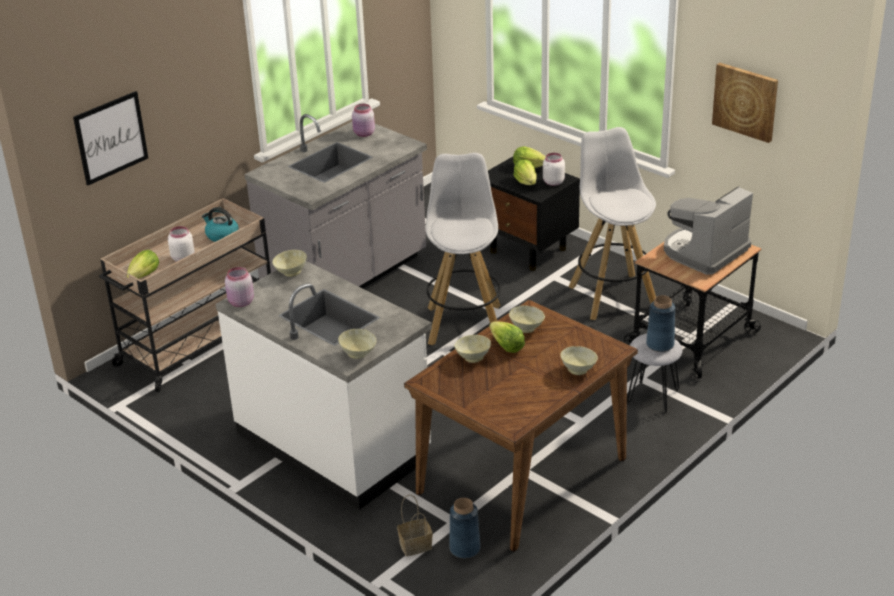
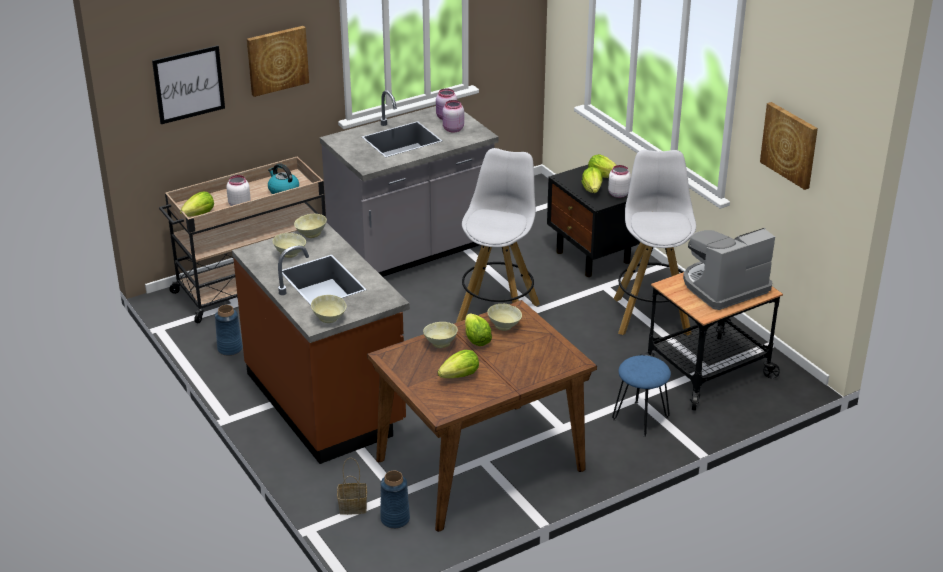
camera: 15 degrees right, 0 degrees up
(193, 98) = (277, 60): none -> picture
(240, 302) = (253, 253): pink jar -> pink jar (452, 129)
(334, 444) = (326, 400): white counter -> brown counter
(511, 386) = (460, 376): none -> lettuce
(579, 370) = (530, 374): beige bowl -> beige bowl (290, 254)
(653, 397) = (641, 418): grey stool -> blue stool
(660, 344) = (648, 368): blue vase -> blue vase (230, 349)

